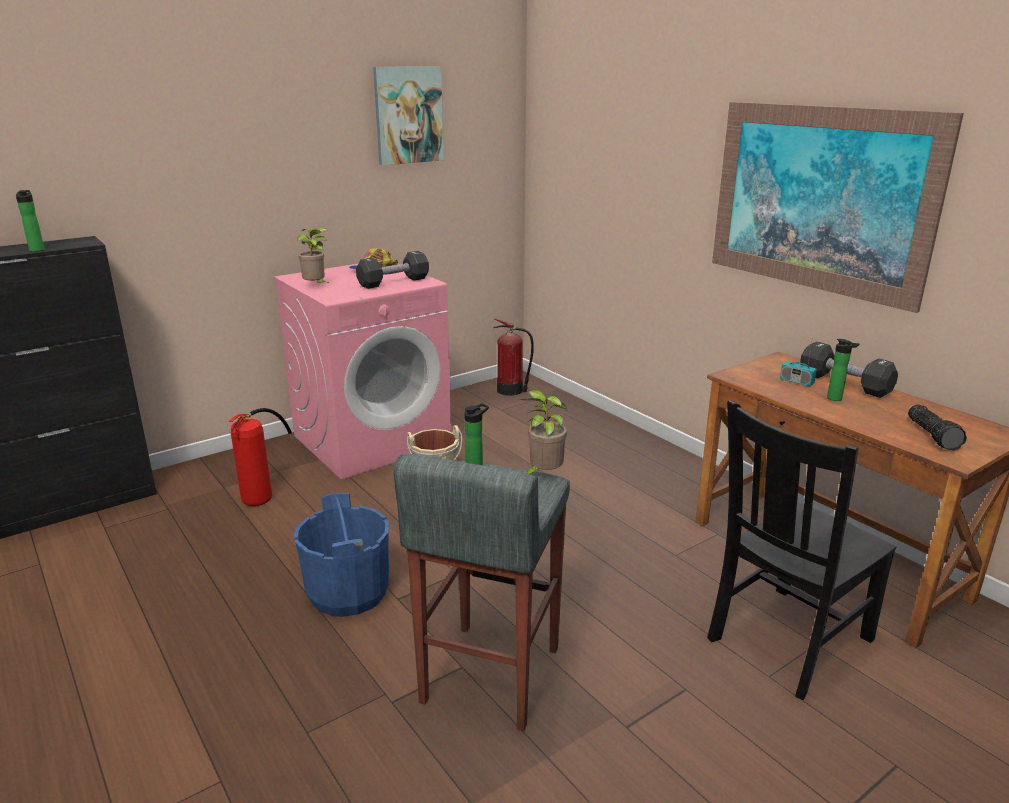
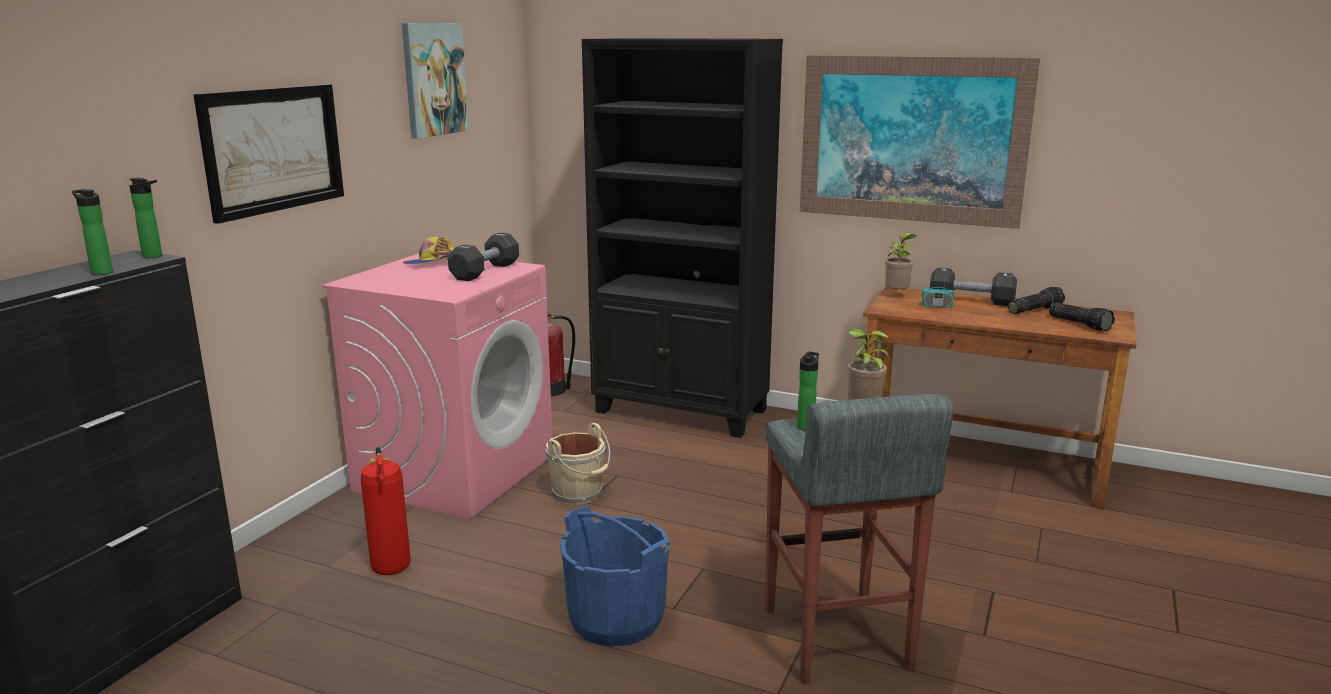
camera: 30 degrees left, 5 degrees down
(231, 168) = (273, 149): none -> picture
(316, 286) = (402, 287): potted plant -> potted plant (897, 295)
(593, 432) = (681, 412): none -> black bookcase
(786, 641) = (1020, 532): black chair -> none
(836, 399) = (983, 312): bottle -> bottle (155, 256)
(903, 408) = (1034, 310): none -> flashlight

